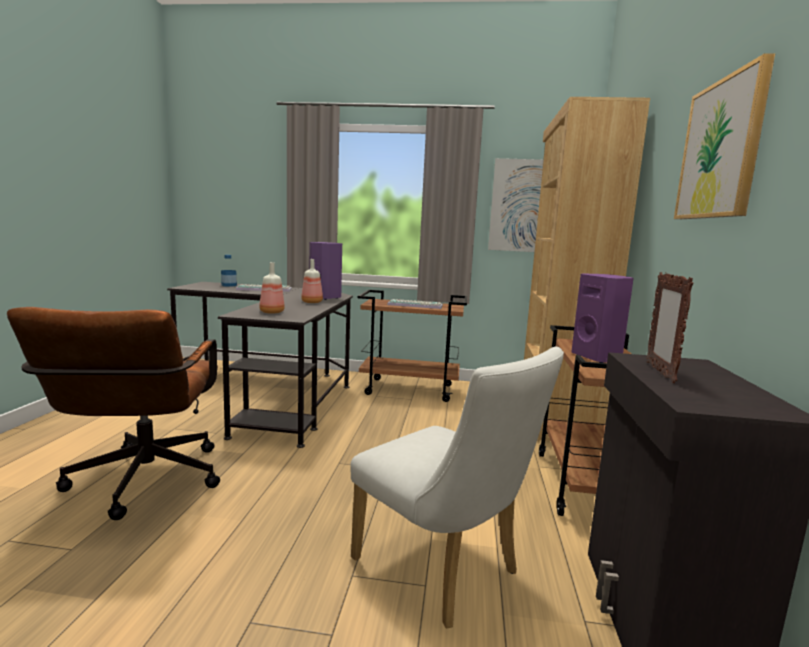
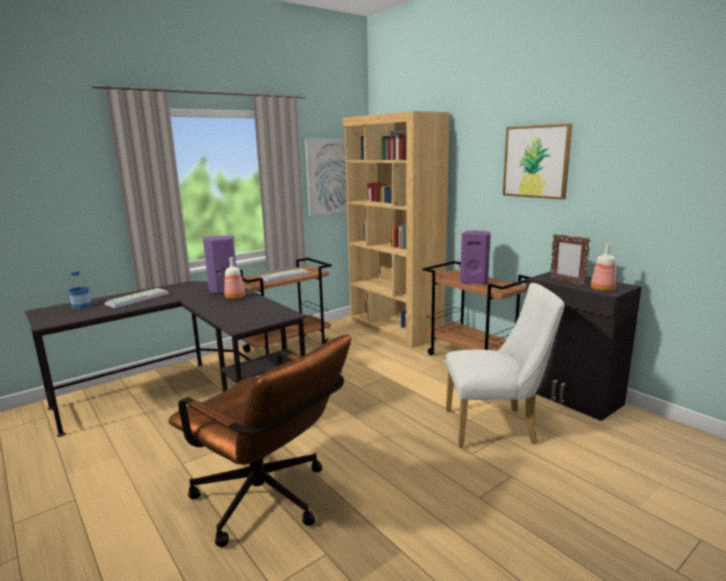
camera: 45 degrees left, 5 degrees up
(271, 312) = (251, 316): bottle -> bottle (603, 290)

